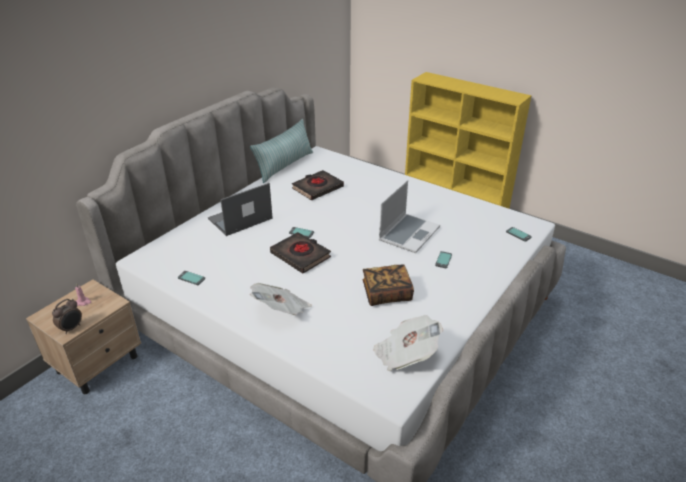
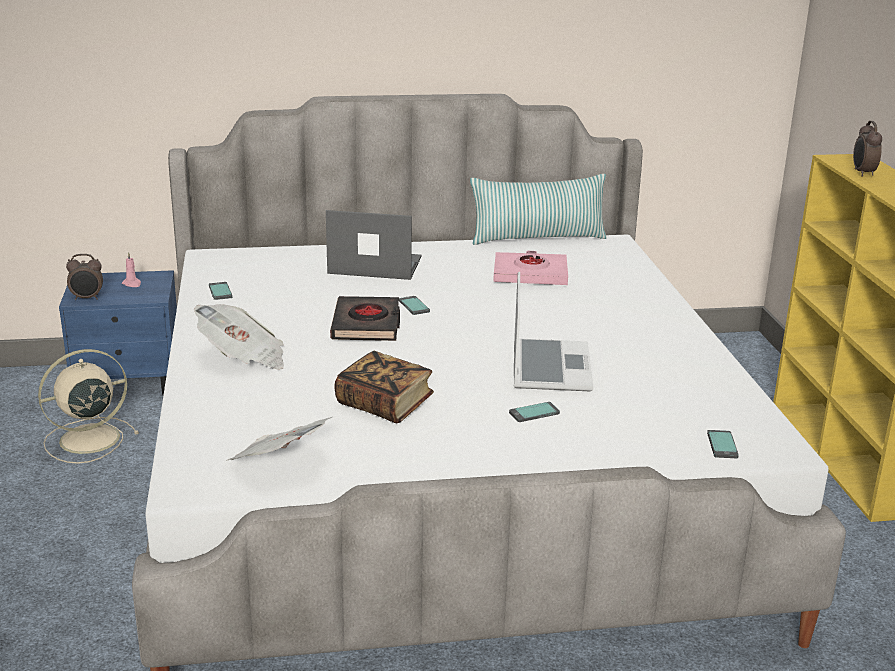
camera: 45 degrees right, 10 degrees down
(98, 363) = (130, 382): beige nightstand -> blue nightstand
(133, 414) = (87, 440): none -> beige fan
(317, 188) = (530, 275): black book -> pink book
(408, 233) = (549, 367): laptop -> laptop turned 75 degrees counterclockwise
(446, 83) = (862, 173): none -> alarm clock

